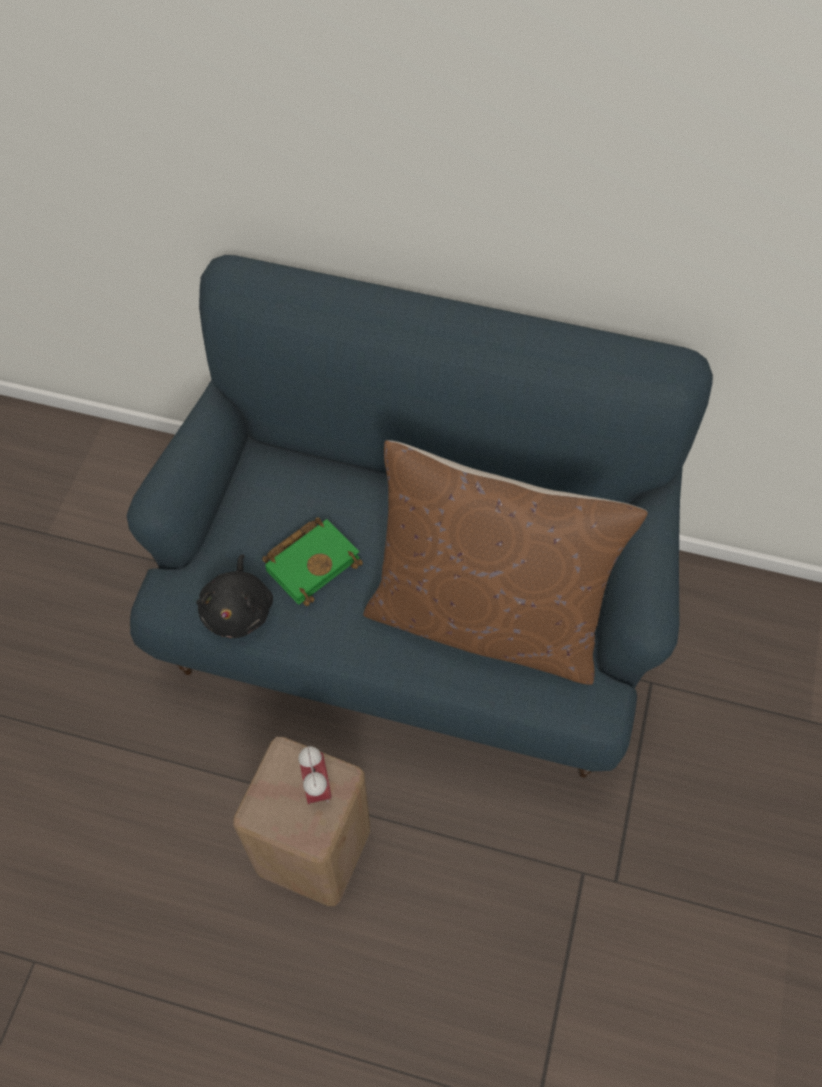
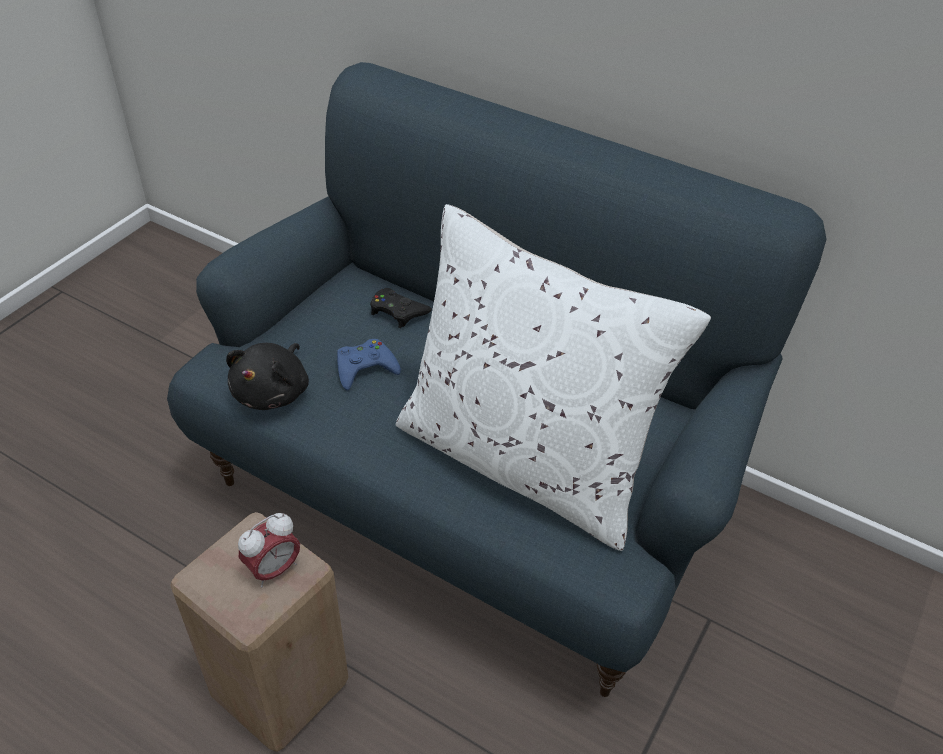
camera: 15 degrees right, 15 degrees down
(312, 561) = (365, 368): green book -> blue game controller
(317, 787) = (274, 570): alarm clock -> alarm clock turned 45 degrees clockwise
(318, 488) = (398, 311): none -> black game controller
(486, 618) = (525, 459): brown pillow -> white pillow

